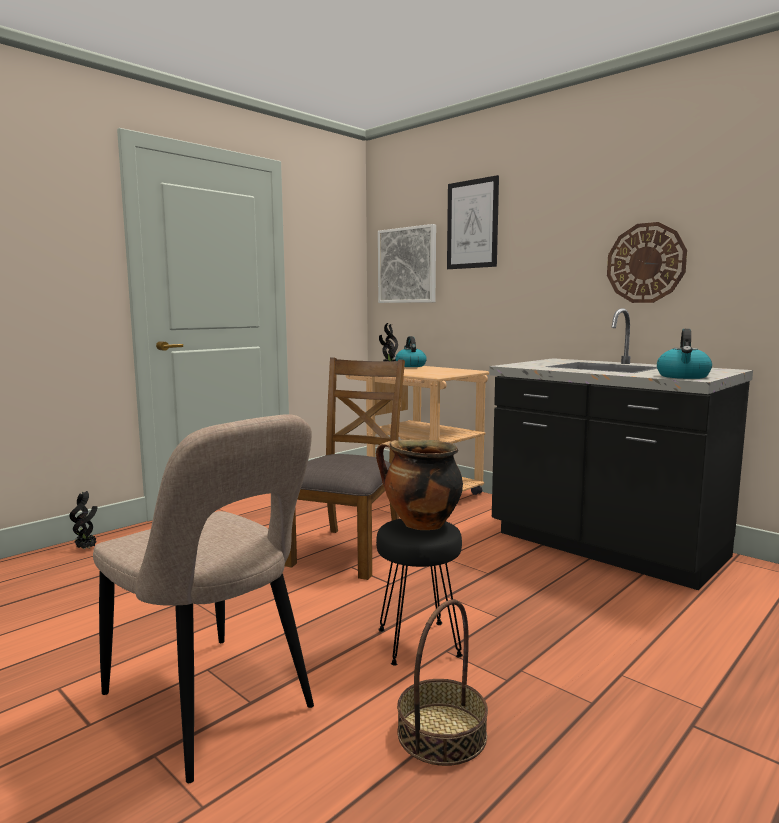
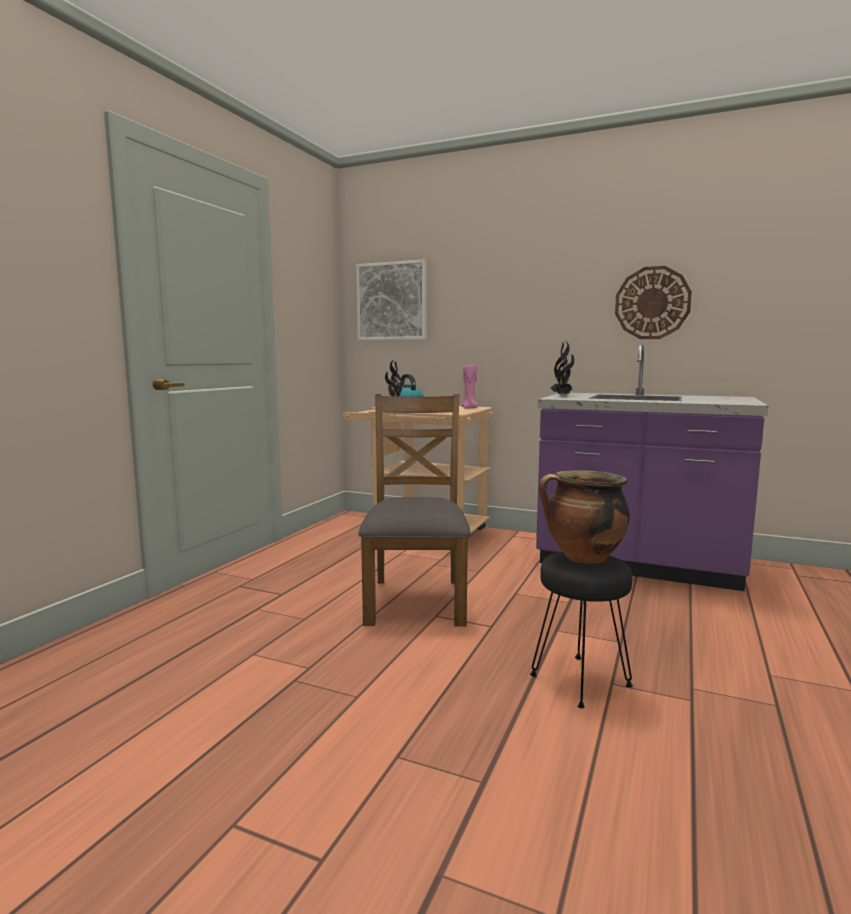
camera: 20 degrees left, 0 degrees up
(87, 548) = (97, 642): potted plant -> potted plant (562, 396)
(213, 706) = (447, 797): beige chair -> none
(442, 733) = (695, 766): basket -> none
(460, 372) = (469, 408): none -> pink candle
(472, 224) = (469, 261): picture -> none
(605, 547) = (638, 564): black counter -> purple counter
(683, 376) = (732, 402): kettle -> none

